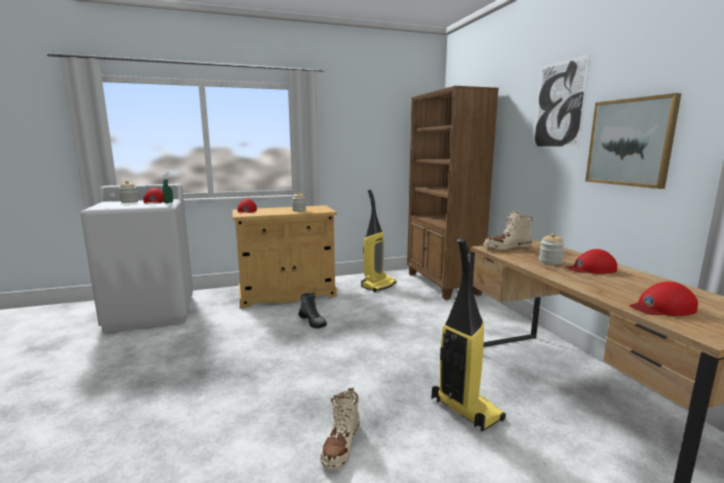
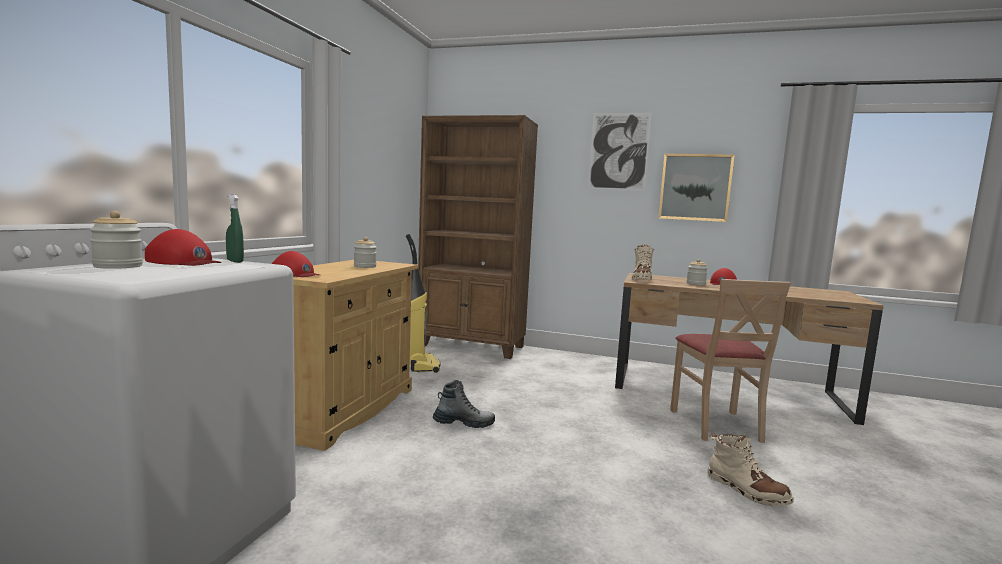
camera: 55 degrees left, 5 degrees down
(465, 409) = (716, 425): vacuum cleaner -> beige chair
(662, 308) = (813, 295): red cap -> none

